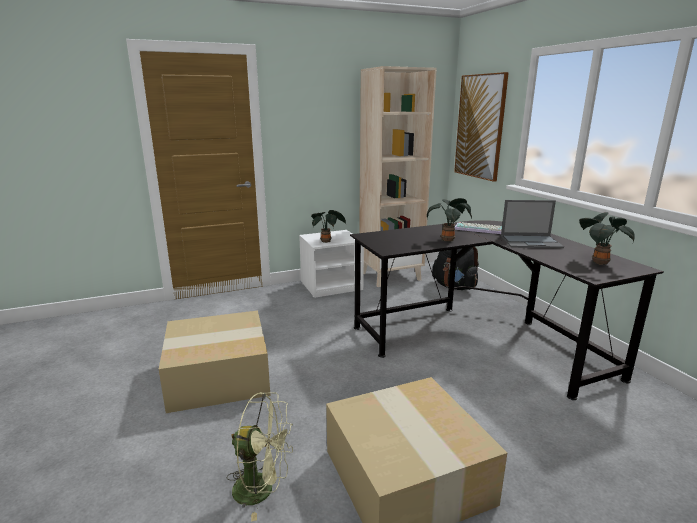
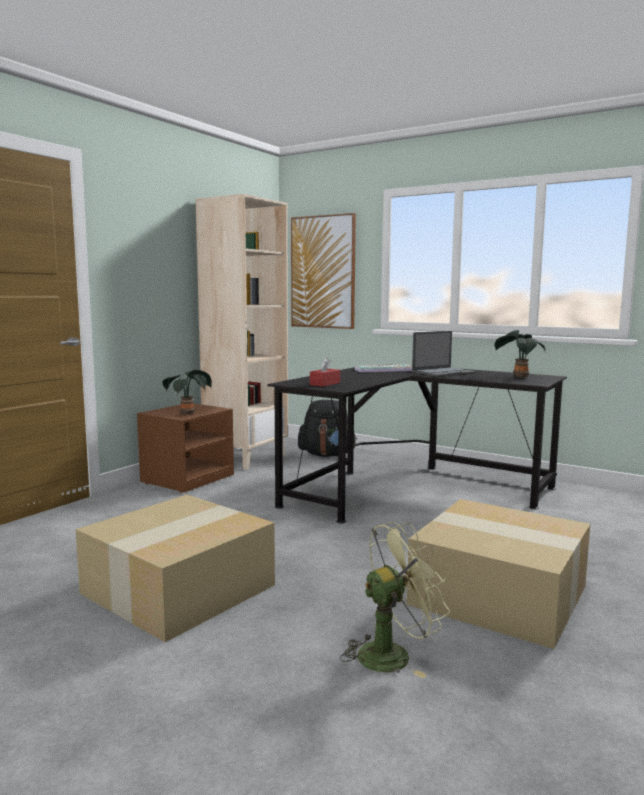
camera: 35 degrees left, 10 degrees down
(331, 286) = (187, 478): white nightstand -> brown nightstand
(390, 241) = (325, 384): none -> red tissue box
(448, 240) = (374, 378): potted plant -> none

